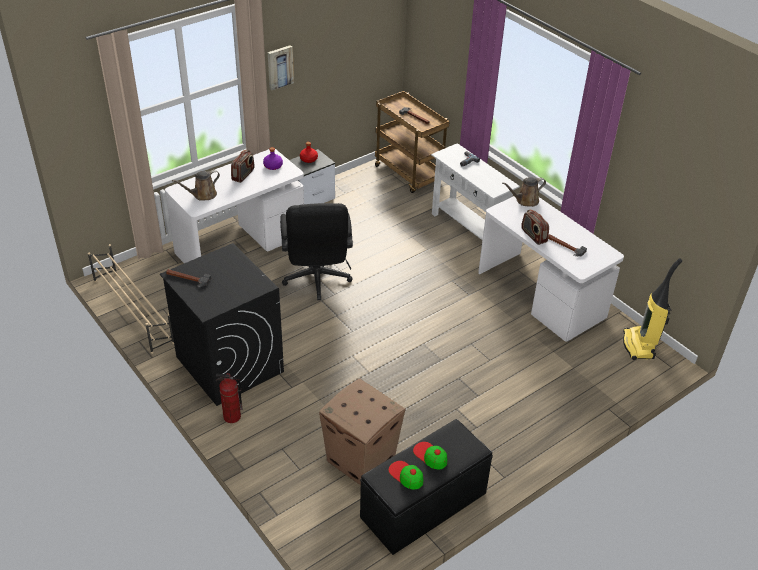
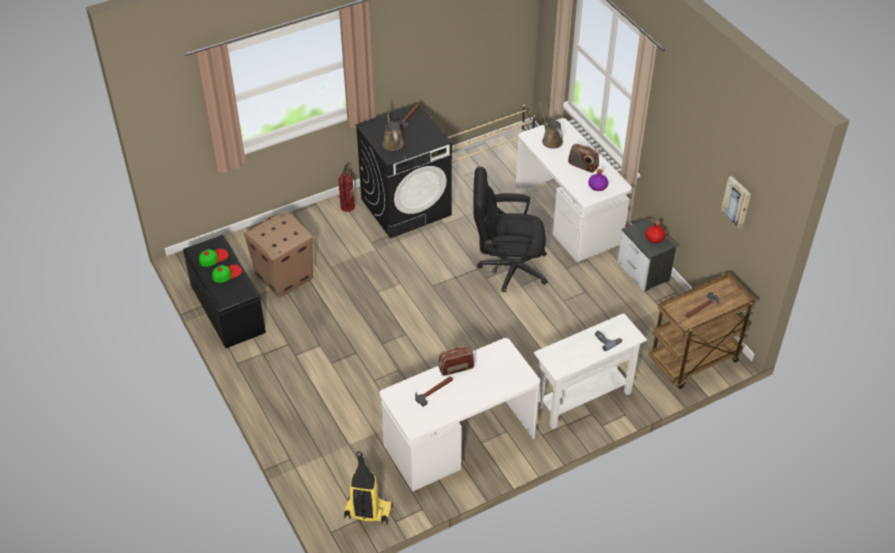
camera: 100 degrees right, 5 degrees up
(279, 67) = (671, 135): picture -> picture (737, 201)
(525, 201) = (519, 374): brown watering can -> brown watering can (392, 142)

